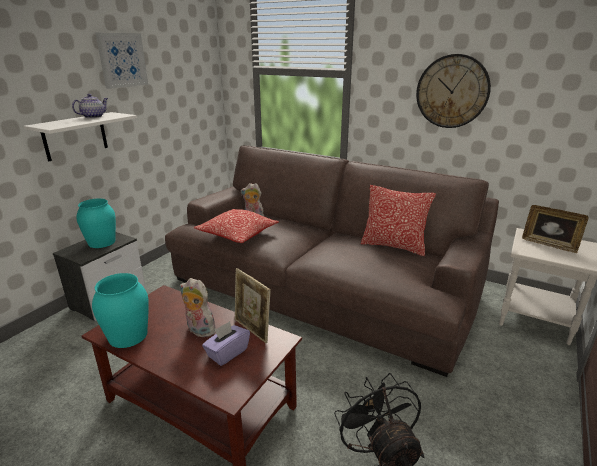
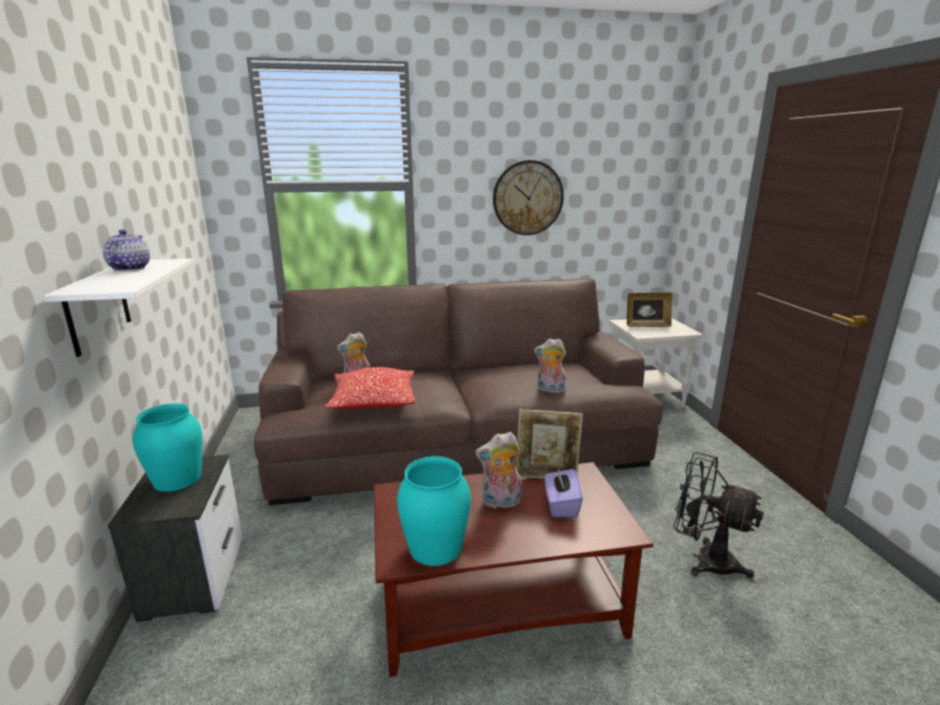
camera: 40 degrees left, 5 degrees down
(122, 60) = (124, 174): picture -> none
(360, 269) = (550, 390): none -> plush toy
(393, 246) = (537, 363): pillow -> none

